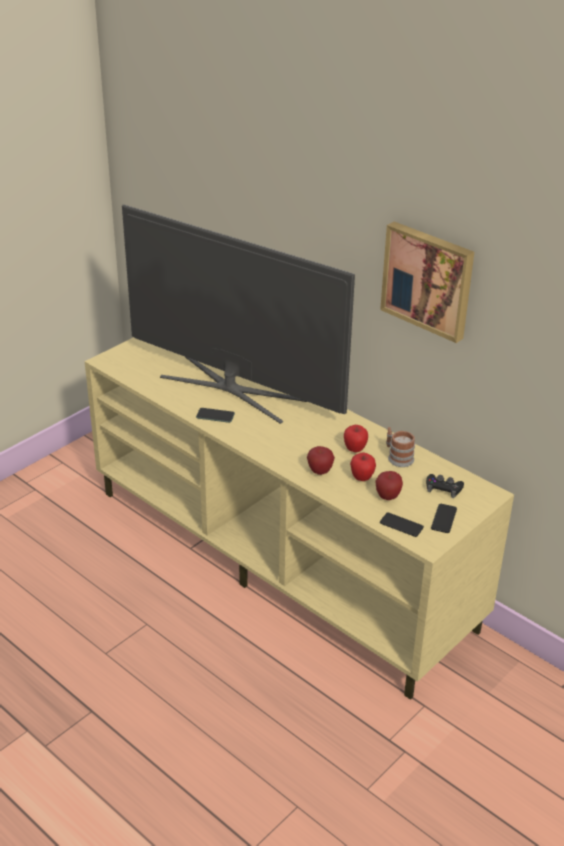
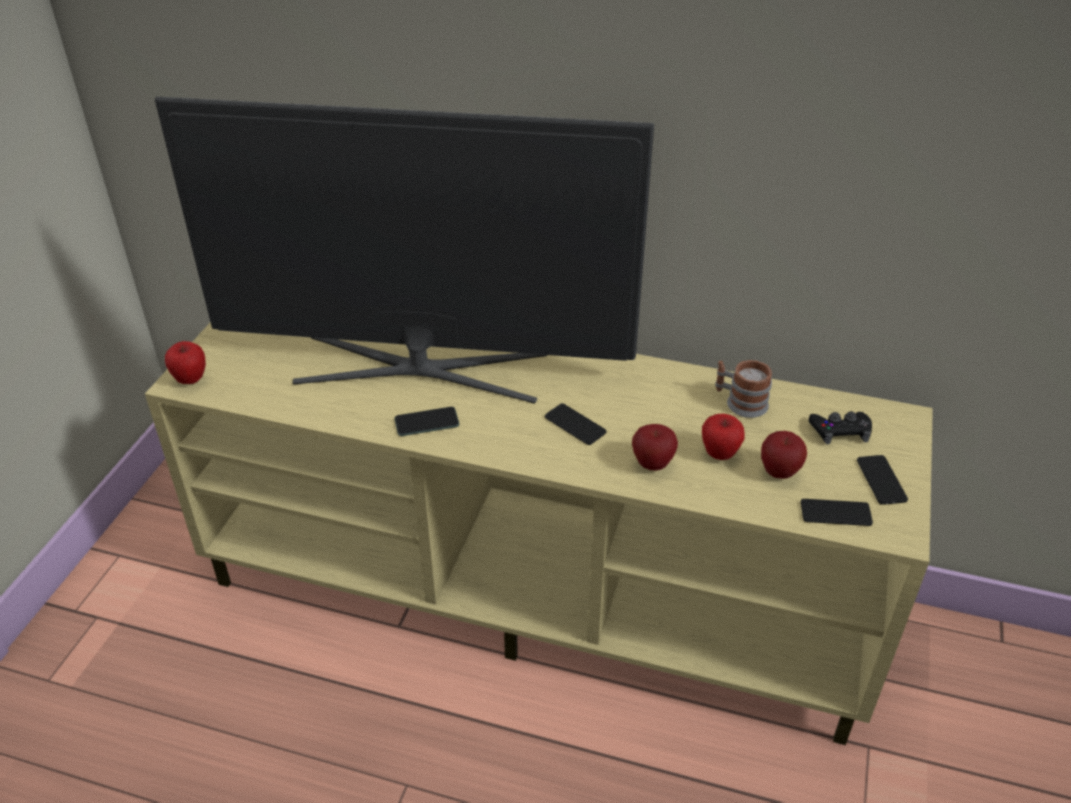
camera: 25 degrees left, 5 degrees up
(293, 440) = (575, 425): none -> phone
(355, 449) = (673, 410): apple -> apple (190, 379)
(428, 280) = (772, 106): picture -> none

